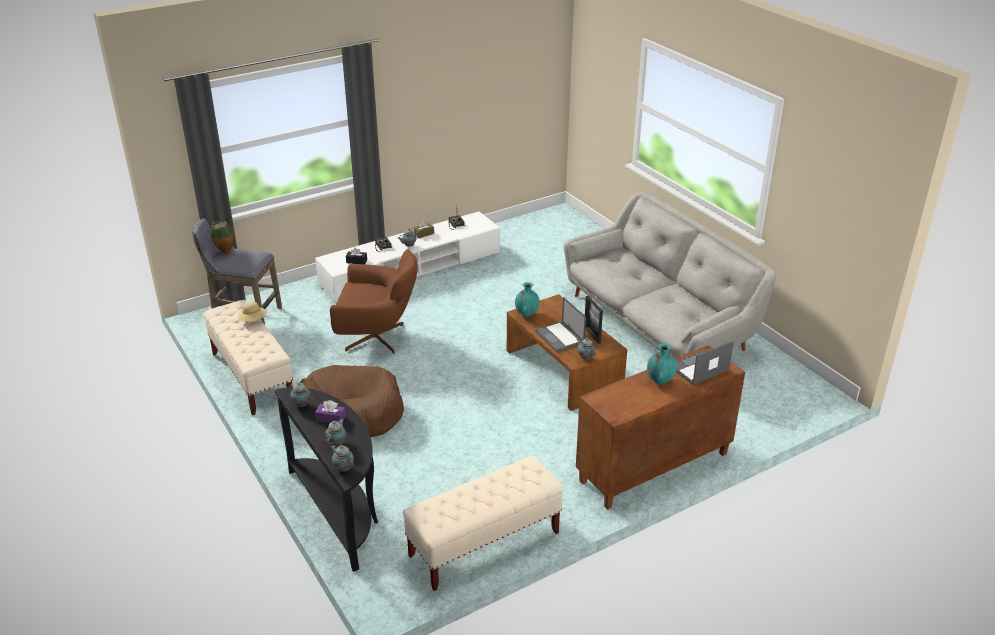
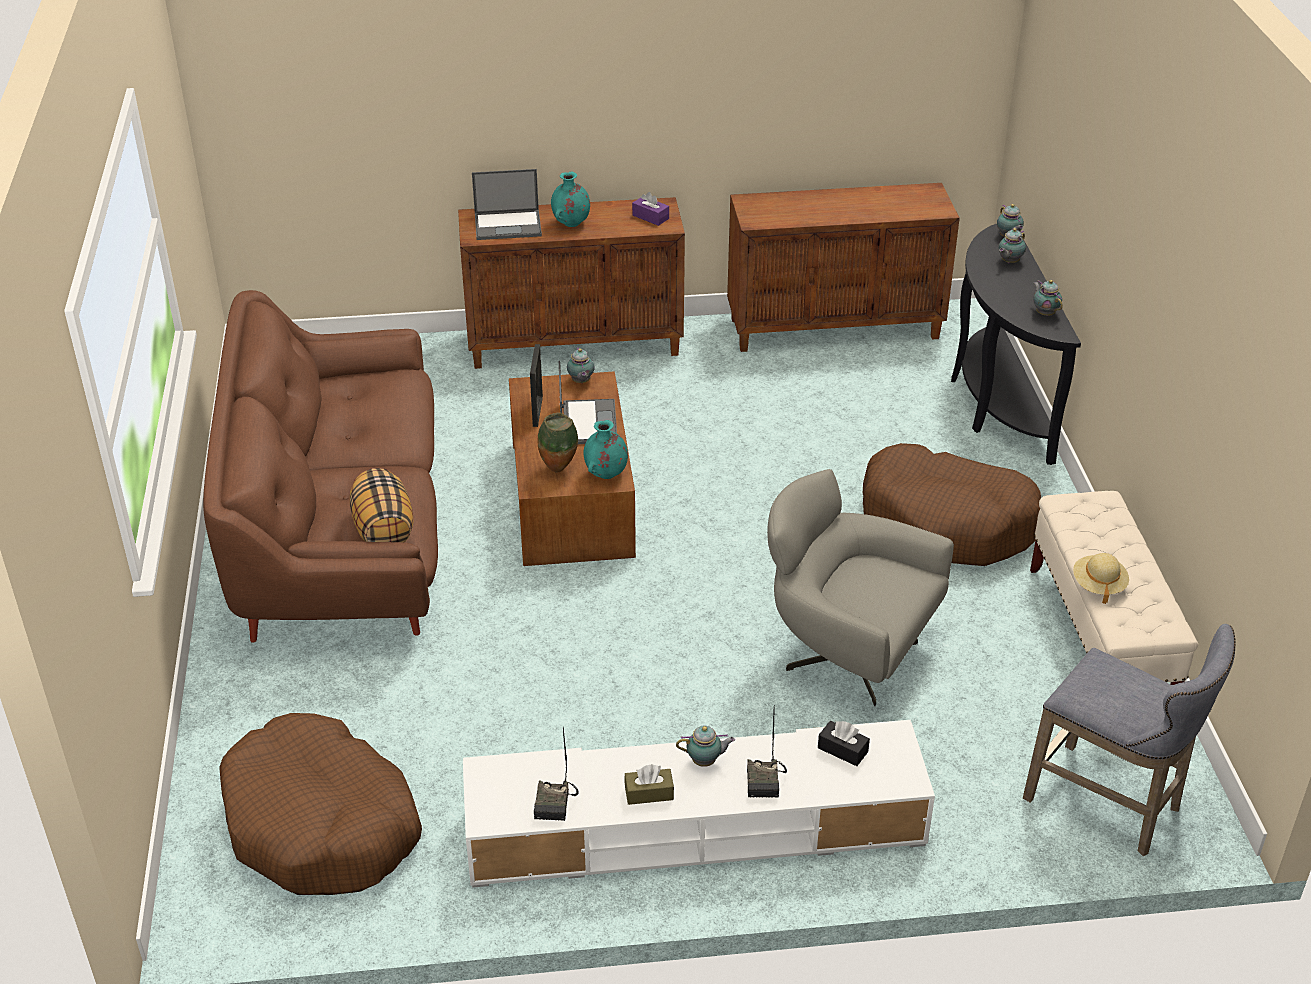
camera: 155 degrees left, 5 degrees up
(225, 253) = (1156, 710): vase -> vase (559, 469)
(331, 418) = (1009, 289): purple tissue box -> purple tissue box (650, 217)
(378, 338) = (846, 655): brown armchair -> grey armchair
(484, 545) = (835, 328): beige bench -> brown cabinet
(546, 238) = (322, 825): none -> brown dog bed
(602, 262) = (383, 530): none -> pillow
(657, 324) = (342, 530): grey sofa -> brown sofa

